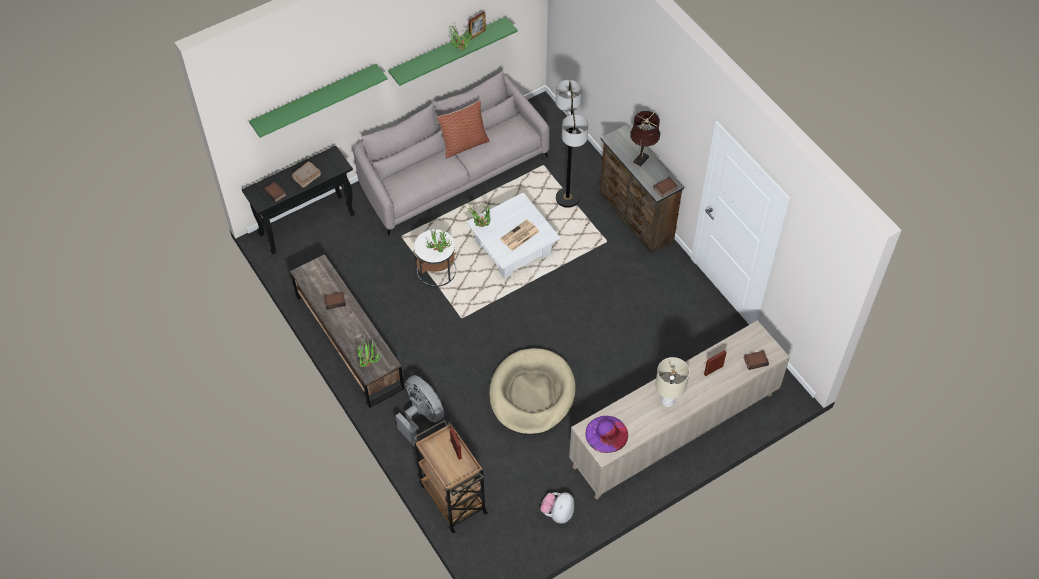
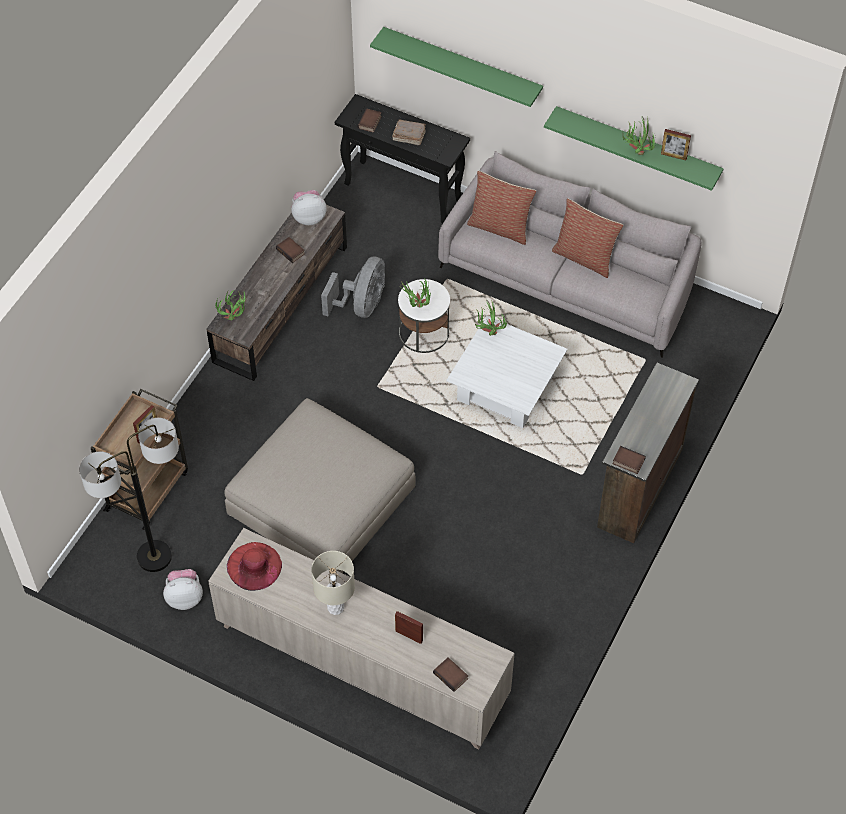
camera: 60 degrees right, 0 degrees up
(312, 276) = (309, 217): none -> plush toy
(405, 175) = (500, 227): none -> pillow
(421, 417) = (229, 414): grey fan -> grey fan (361, 305)
(519, 236) = (502, 374): newspaper -> none
(532, 394) = (321, 500): beige dog bed -> beige ottoman
(567, 198) = (615, 406): floor lamp -> floor lamp (154, 556)
(606, 434) = (254, 566): purple hat -> red hat
(642, 158) = (657, 417): brown table lamp -> none

